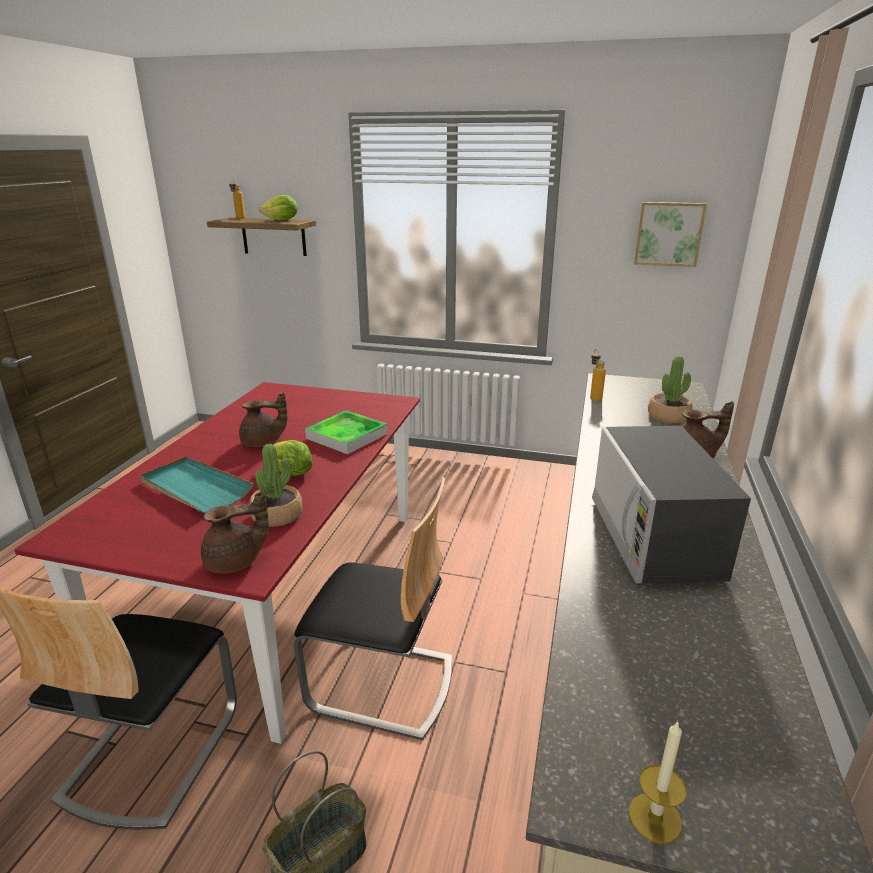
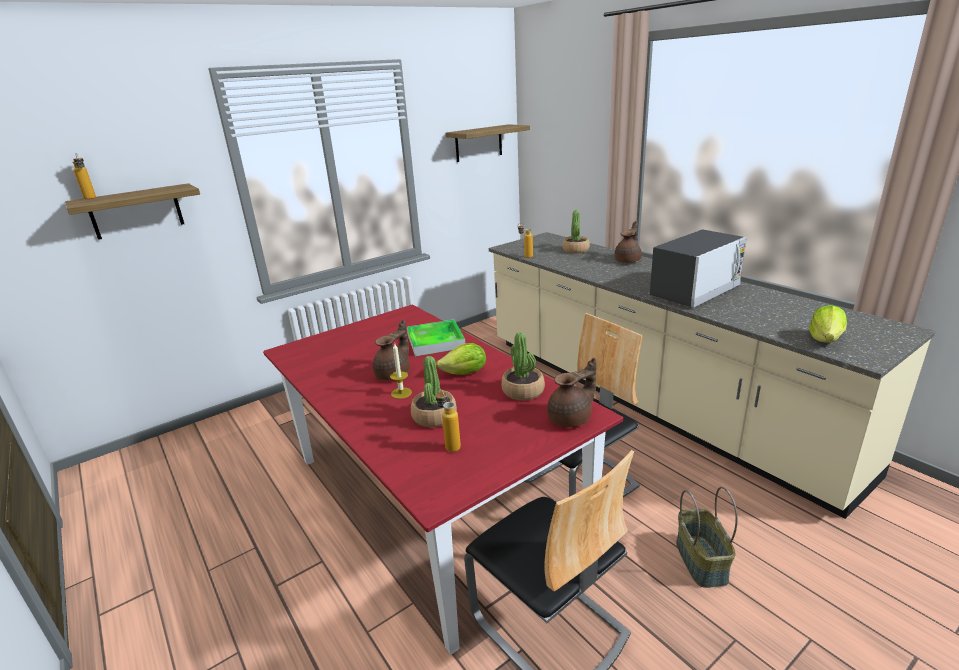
camera: 50 degrees left, 0 degrees up
(148, 513) = (449, 445): none -> bottle
(195, 488) = (434, 416): turquoise tray -> potted plant
(235, 562) = (571, 418): brown teapot -> brown teapot turned 45 degrees clockwise
(281, 220) = (157, 190): lettuce -> lettuce (825, 339)
(654, 539) = (695, 291): microwave -> microwave turned 75 degrees counterclockwise
(655, 818) = (881, 349): candle -> candle (401, 393)
(668, 234) = (478, 143): picture -> shelf

